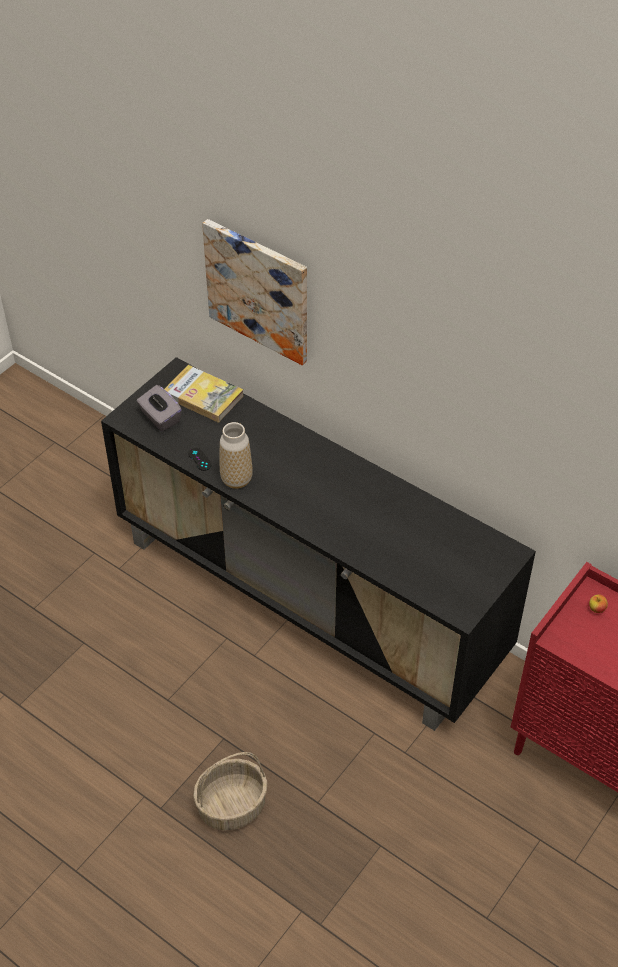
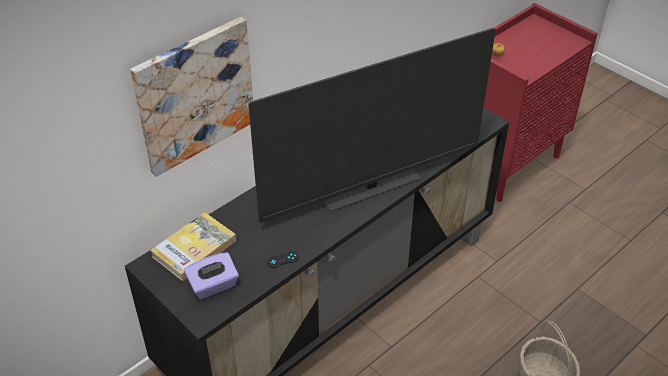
camera: 80 degrees left, 5 degrees down
(160, 418) = (213, 286): grey tissue box -> purple tissue box
(236, 480) = (318, 235): vase -> none
(312, 513) = (371, 189): none -> television

